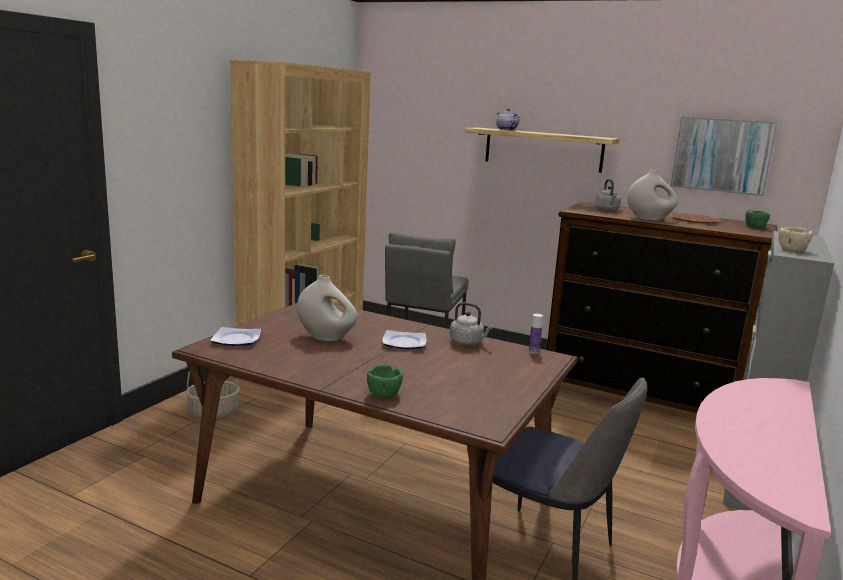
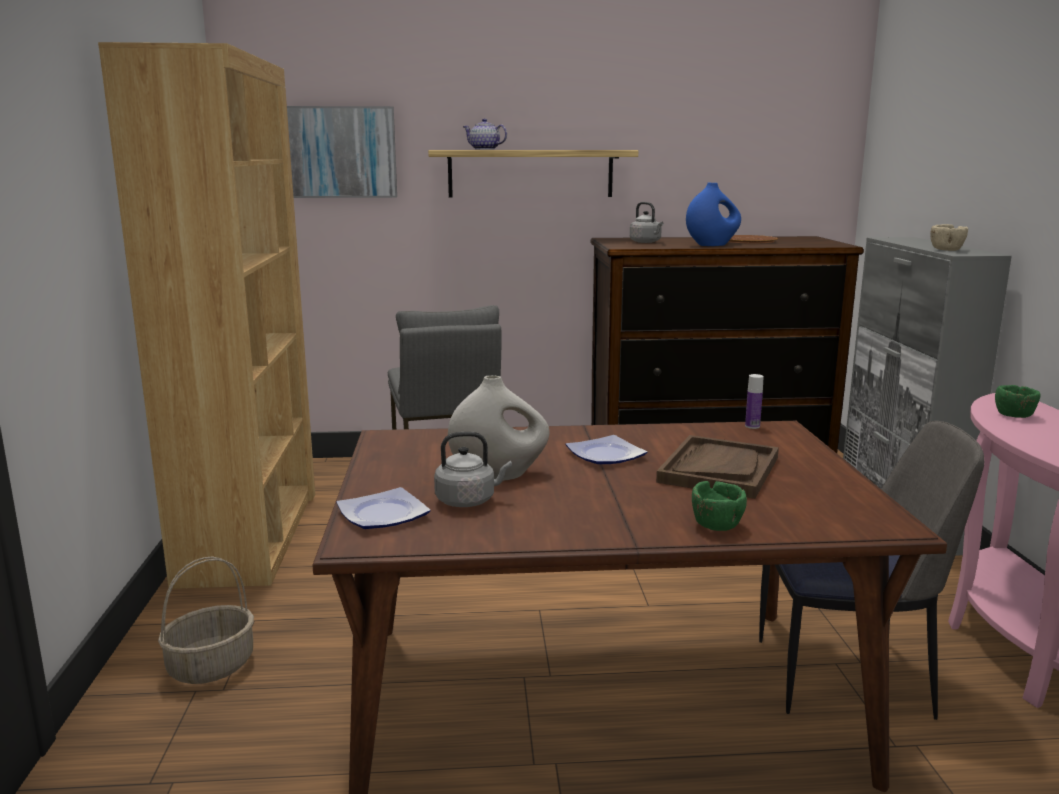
camera: 30 degrees left, 0 degrees up
(453, 368) = (719, 469): none -> brown tray
(468, 343) = (670, 435): grey kettle -> grey kettle (468, 501)
(649, 219) = (712, 245): white vase -> blue vase
(722, 155) = (751, 161): picture -> picture (340, 152)
(755, 227) = (812, 240): green bowl -> green bowl (1014, 415)

